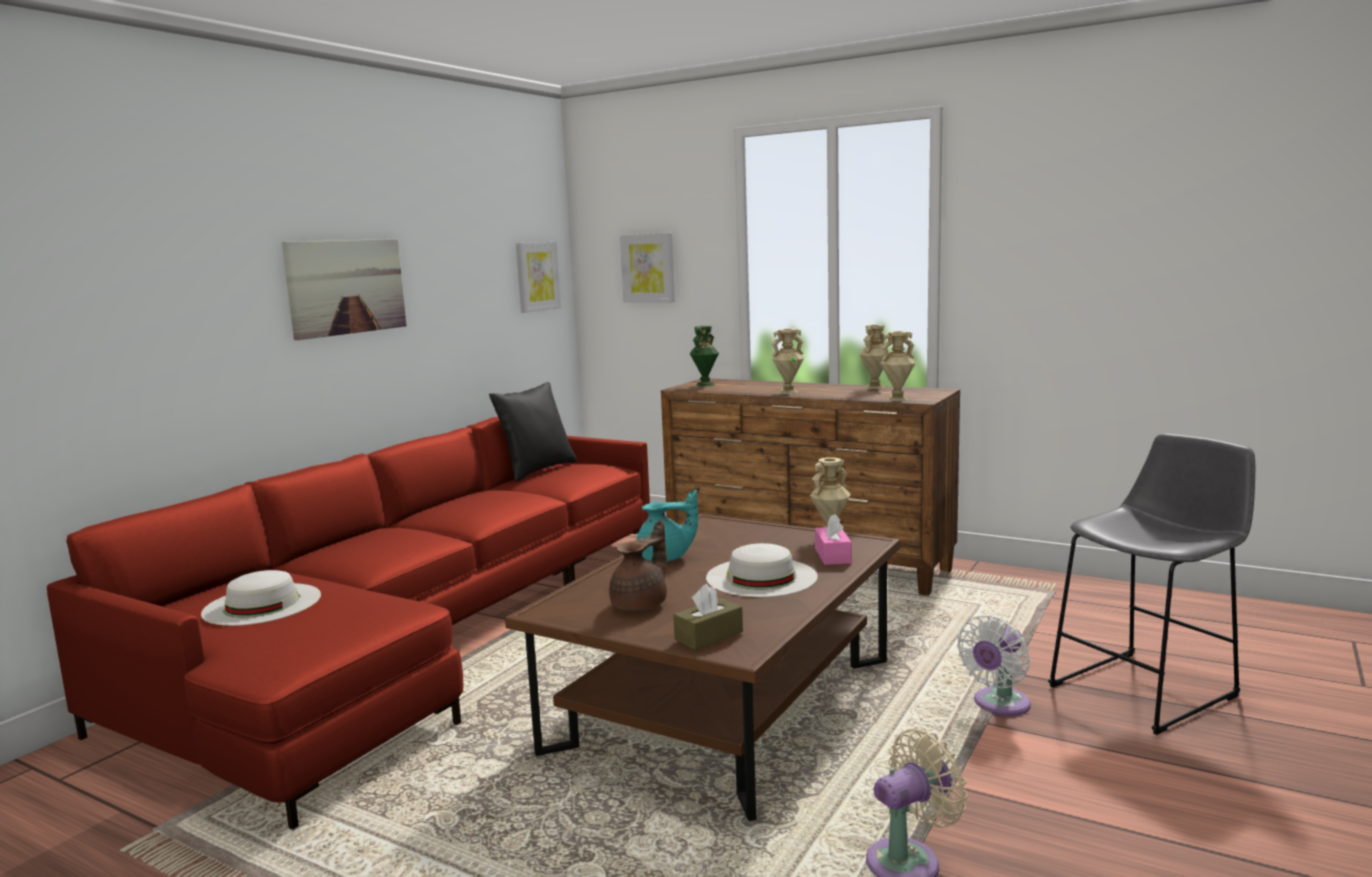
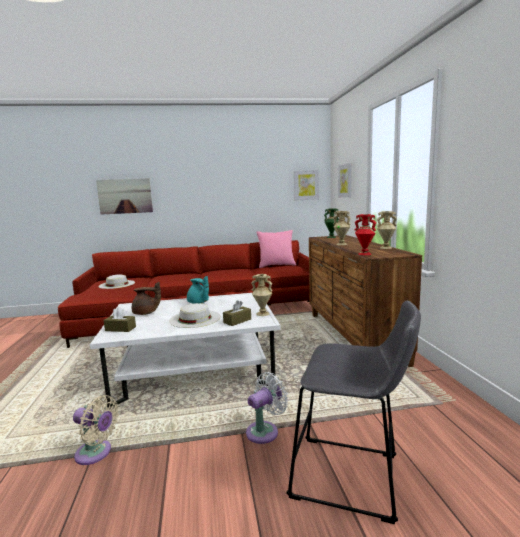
camera: 50 degrees right, 0 degrees up
(346, 287) = (203, 187): picture -> picture (125, 196)
(537, 470) = (276, 265): black pillow -> pink pillow
(724, 705) = (195, 371): brown coffee table -> white coffee table
(832, 555) = (237, 321): pink tissue box -> brown tissue box
(897, 399) = (364, 254): beige vase -> red vase
(998, 705) = (265, 431): white fan -> white fan turned 135 degrees clockwise

